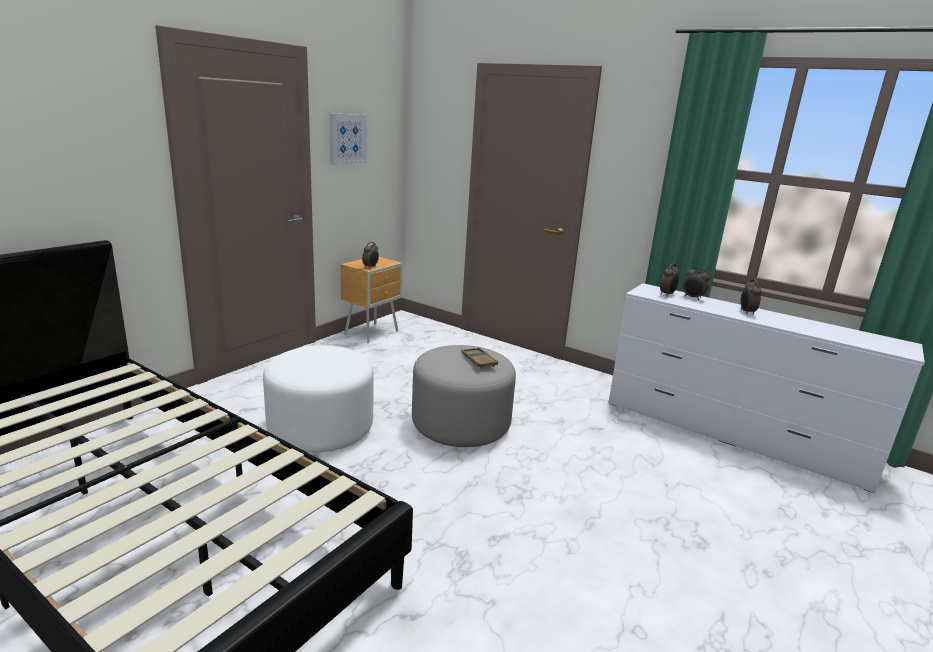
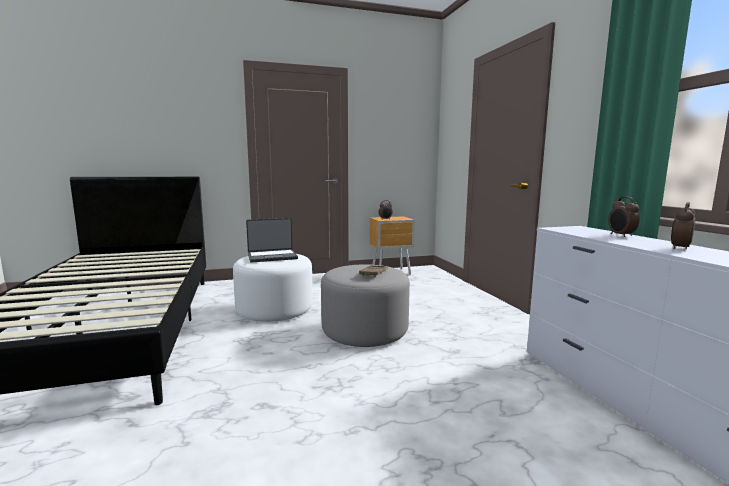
camera: 40 degrees right, 10 degrees down
(316, 360) = (272, 257): none -> laptop
(347, 139) = (381, 129): picture -> none
(667, 294) = (589, 231): alarm clock -> none

